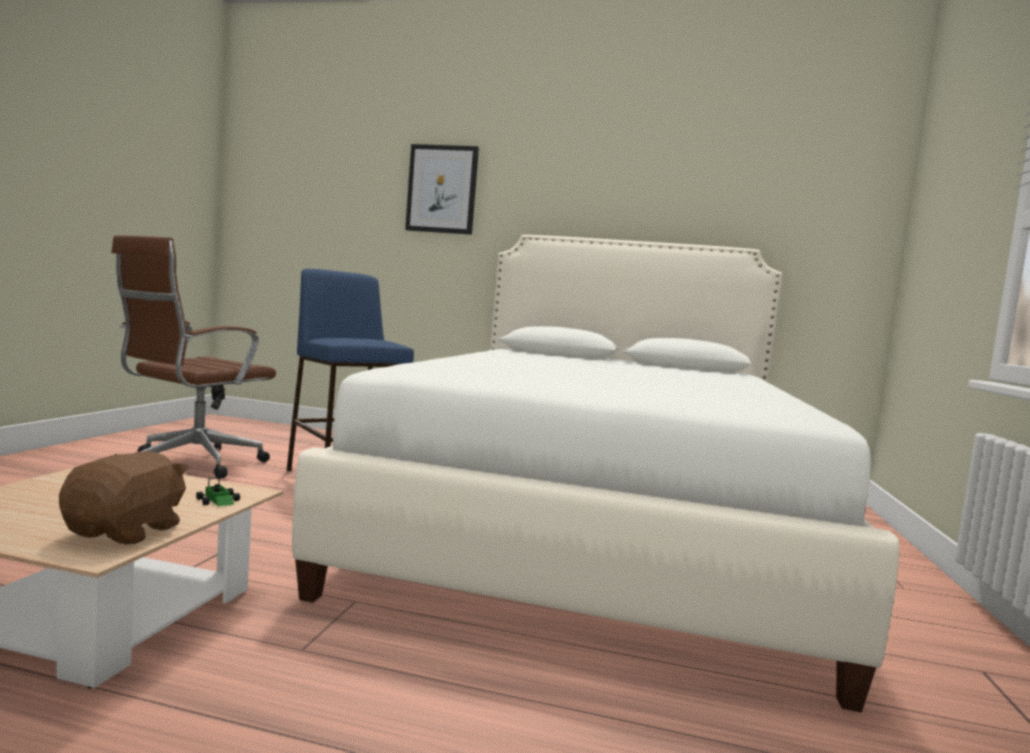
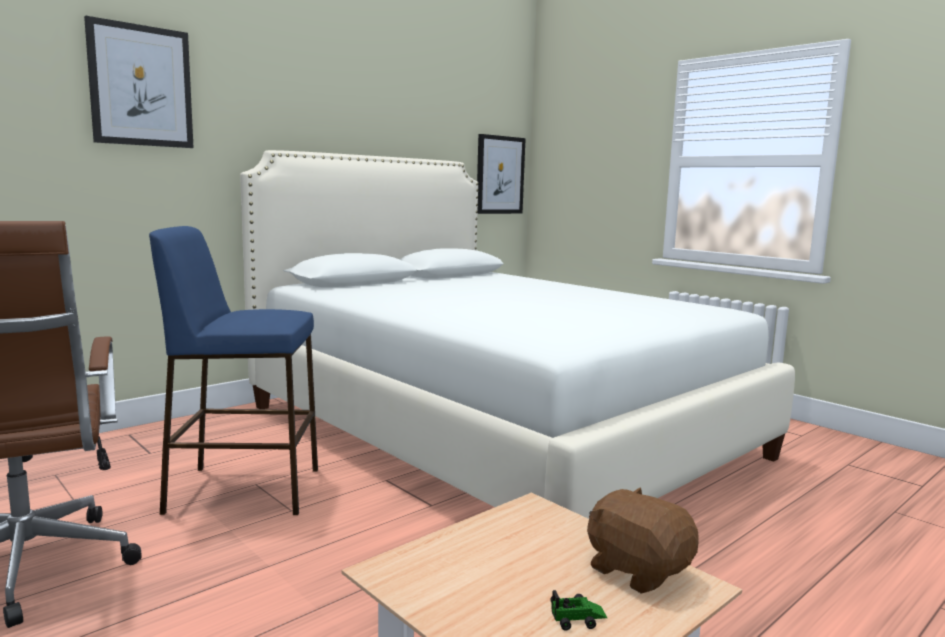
camera: 55 degrees left, 5 degrees up
(219, 501) = (556, 522): toy car -> toy car (578, 615)
(839, 269) = (499, 175): none -> picture

